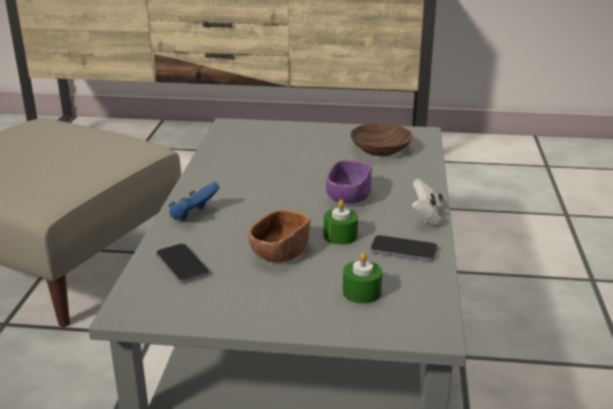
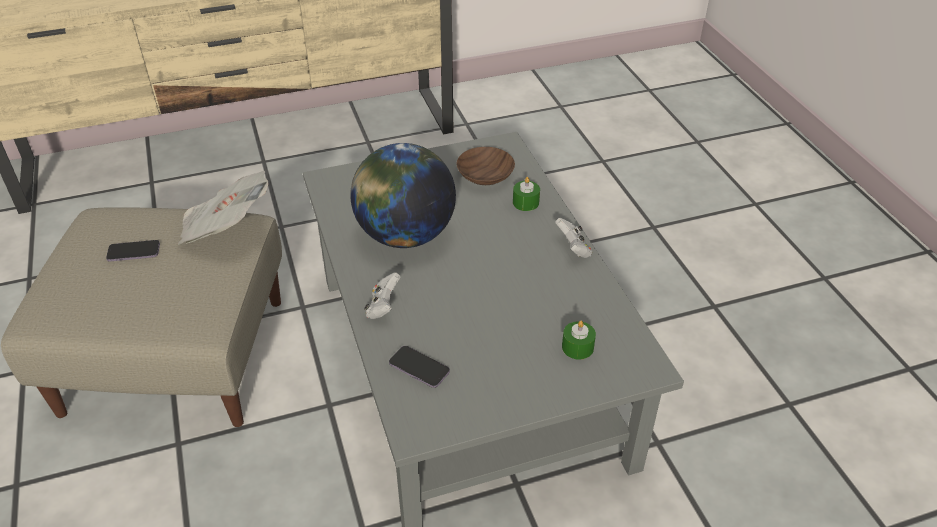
camera: 25 degrees left, 15 degrees up
(125, 146) = (226, 228): none -> newspaper
(193, 215) = (383, 307): blue game controller -> white game controller
(264, 172) = (405, 235): none -> globe
(280, 252) = (487, 327): brown bowl -> none
(340, 236) = (521, 292): green candle -> green candle (525, 202)
(348, 196) = (497, 243): purple bowl -> none
(403, 250) = (580, 292): phone -> phone (134, 252)

